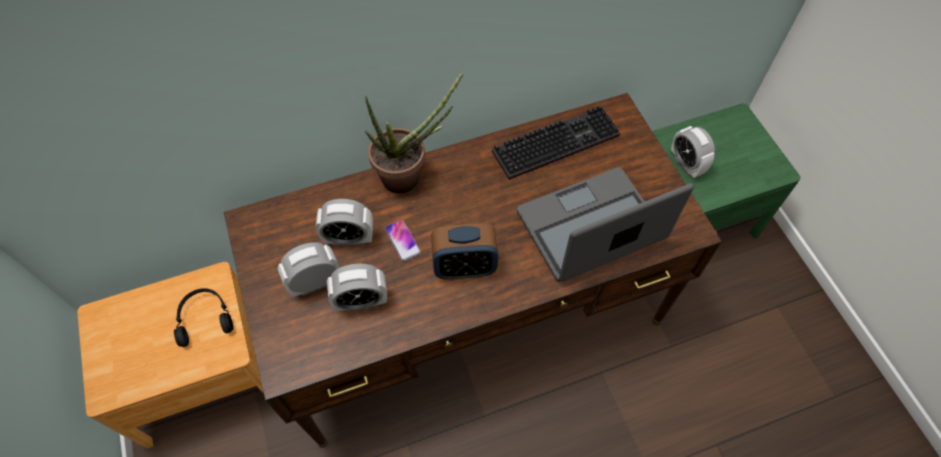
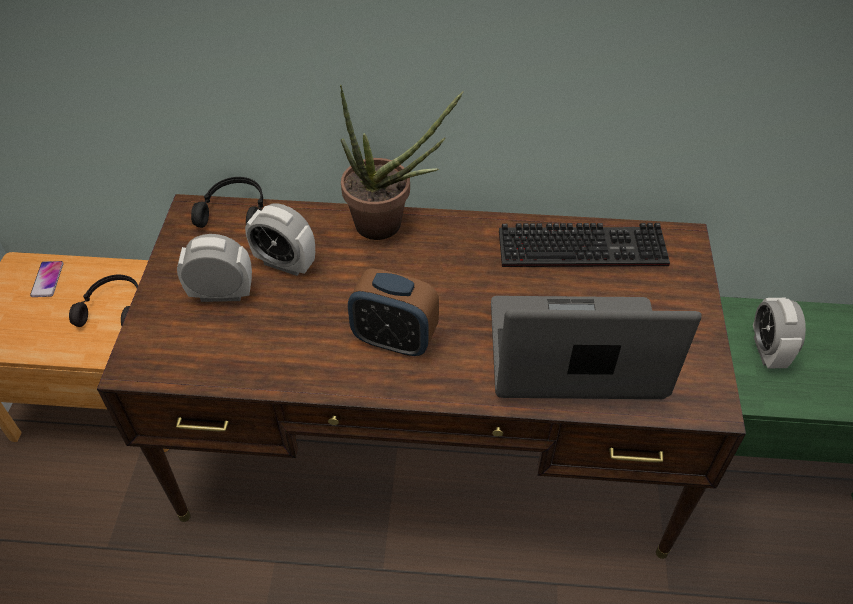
camera: 25 degrees right, 10 degrees down
(283, 209) = (235, 211): none -> black headphones
(361, 302) = (258, 331): alarm clock -> none
(402, 240) = (341, 286): phone -> phone (47, 279)

